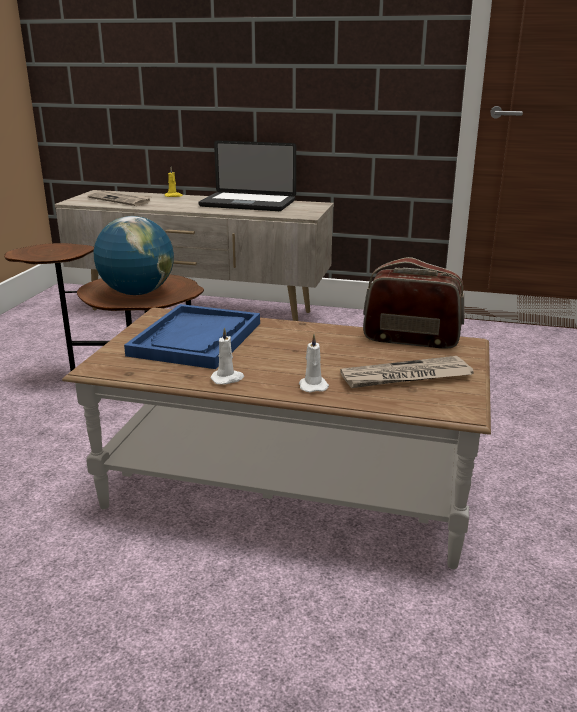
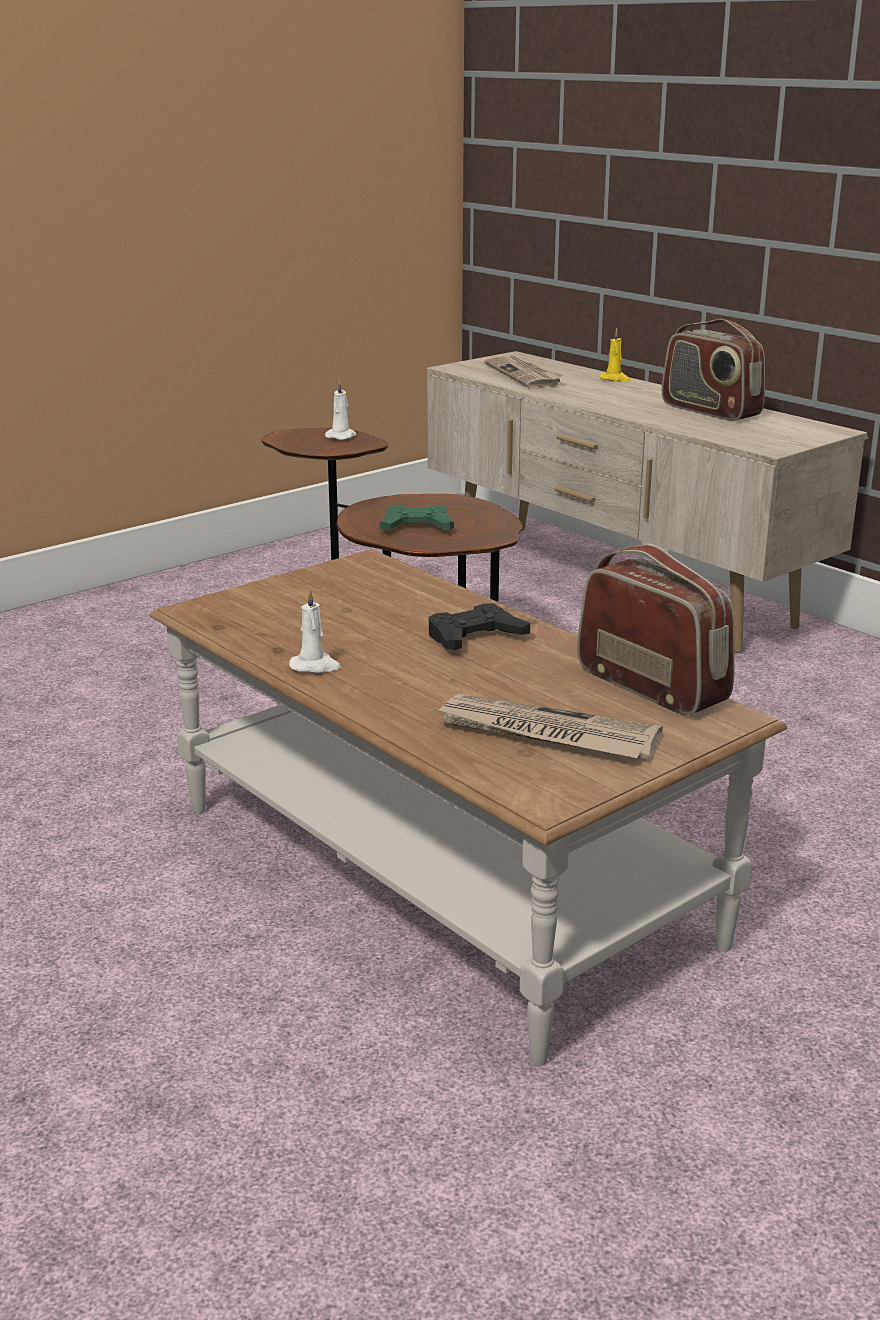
camera: 35 degrees right, 0 degrees up
(137, 293) = (417, 527): globe -> green game controller
(196, 339) = (357, 606): blue tray -> none
(247, 204) = (709, 411): laptop -> radio
(288, 339) = (475, 637): none -> black game controller
(312, 386) = (402, 706): white candle -> white candle (341, 436)

